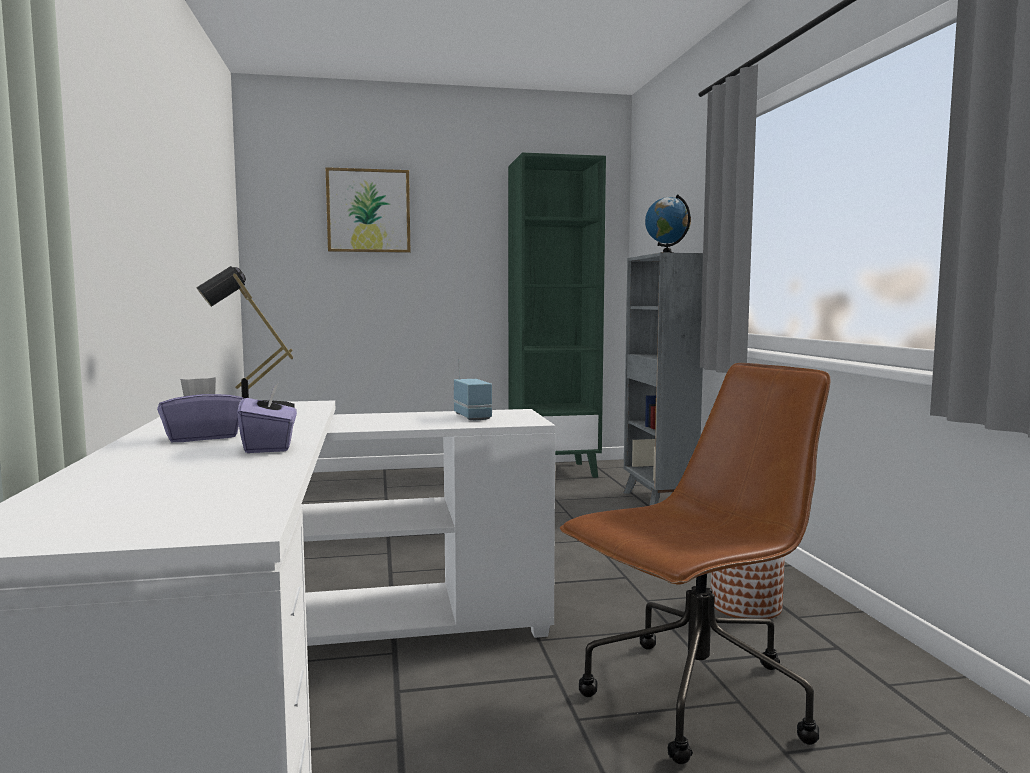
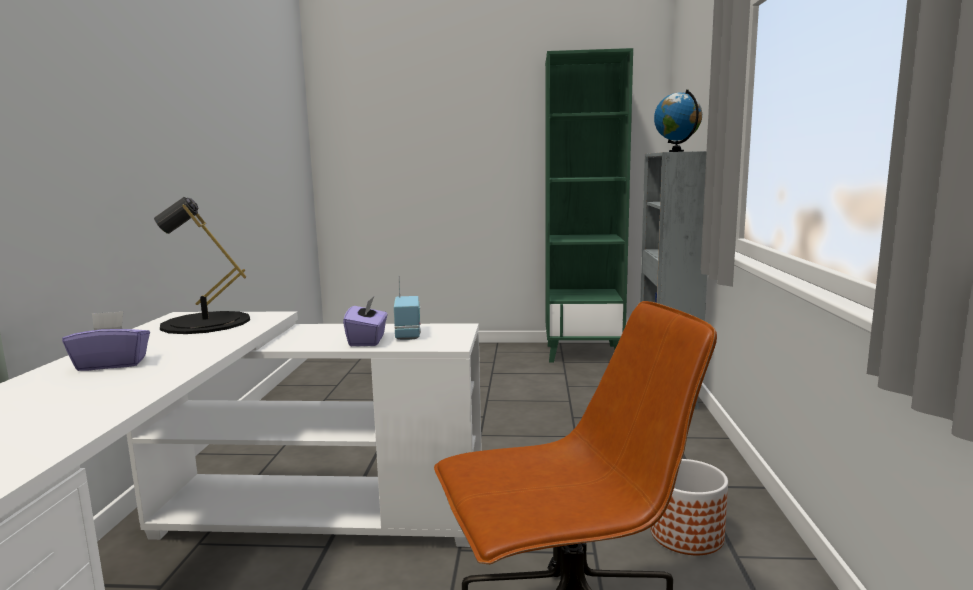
camera: 15 degrees right, 5 degrees up
(270, 446) = (141, 383): purple tissue box -> purple tissue box (368, 340)
(368, 211) = (417, 112): picture -> none

